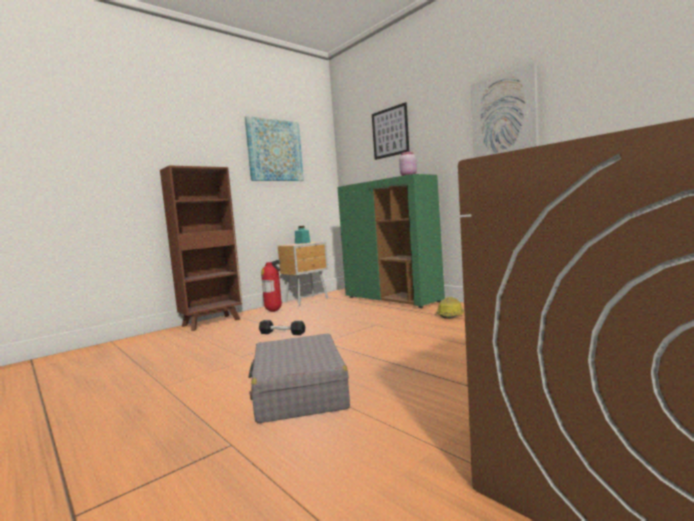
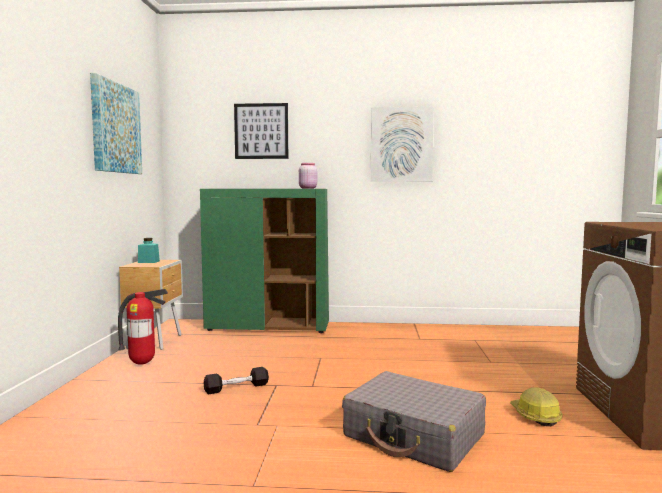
camera: 45 degrees left, 0 degrees up
(212, 322) = (76, 396): brown bookcase -> none
(450, 315) = (366, 336): hard hat -> hard hat (535, 416)

